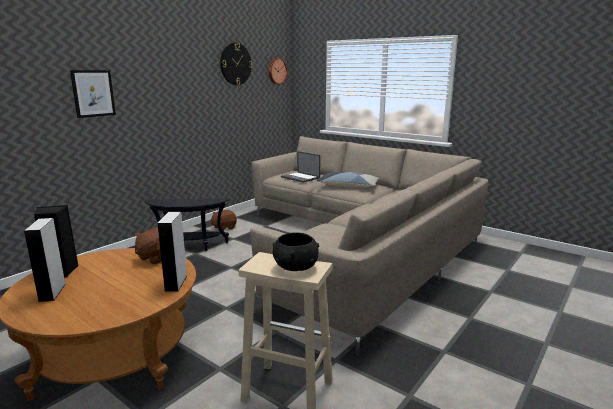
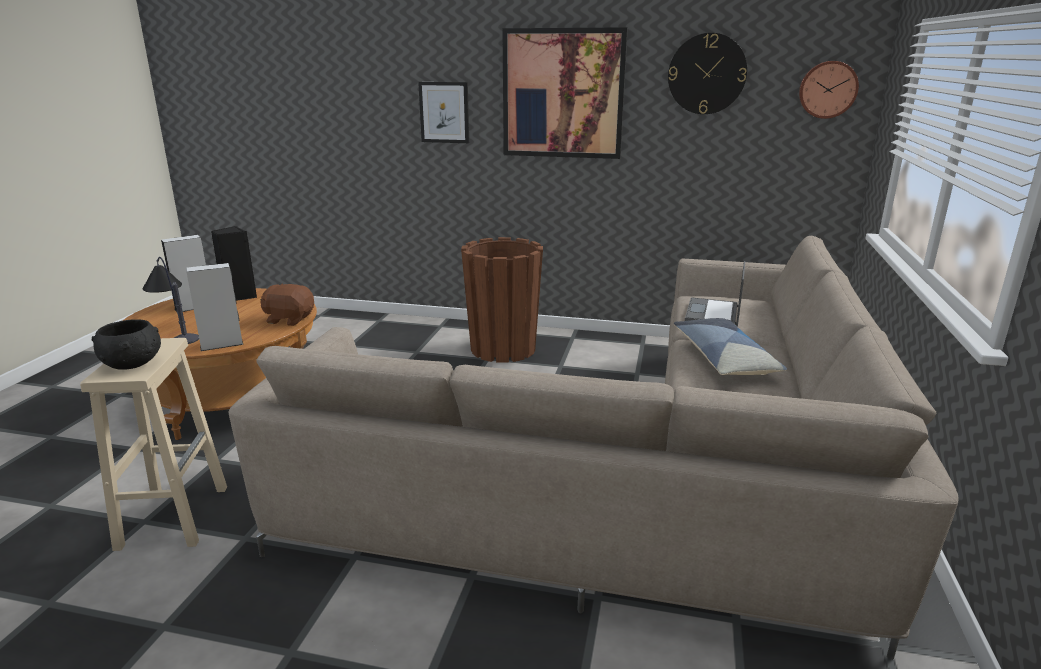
camera: 65 degrees right, 5 degrees up
(113, 301) = (176, 332): none -> table lamp
(170, 76) = (563, 94): none -> picture
(189, 247) = (503, 349): black side table -> brown planter
(224, 228) = (591, 349): brown plush toy -> none

